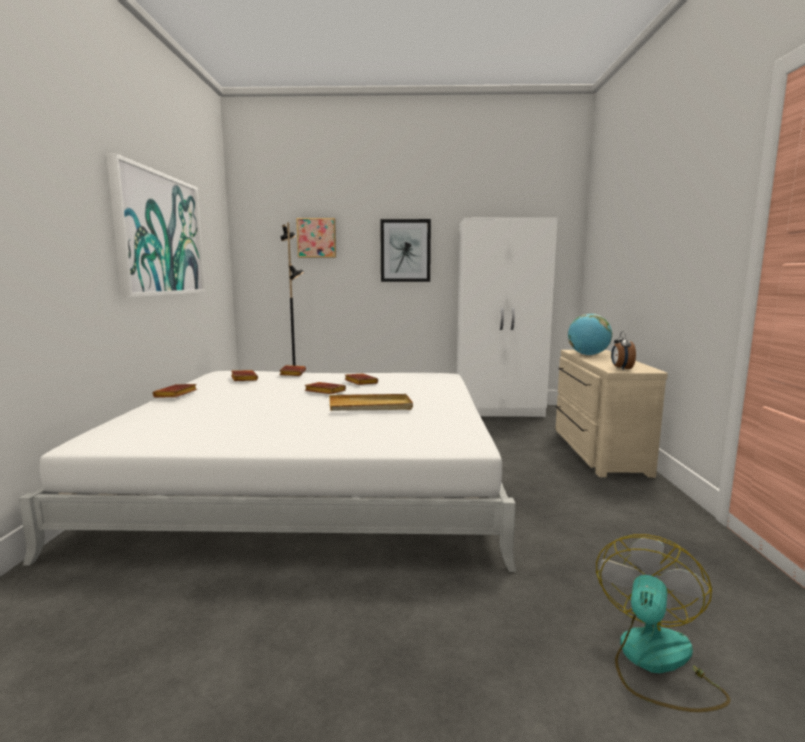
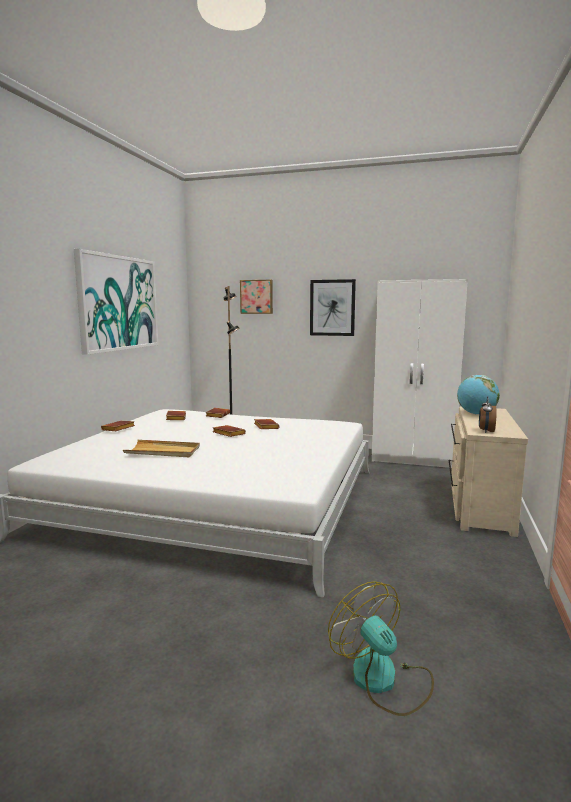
camera: 15 degrees right, 0 degrees up
(370, 406) = (251, 449): beige tray -> beige tray (163, 451)
(655, 662) = (383, 680): fan -> fan turned 75 degrees counterclockwise

